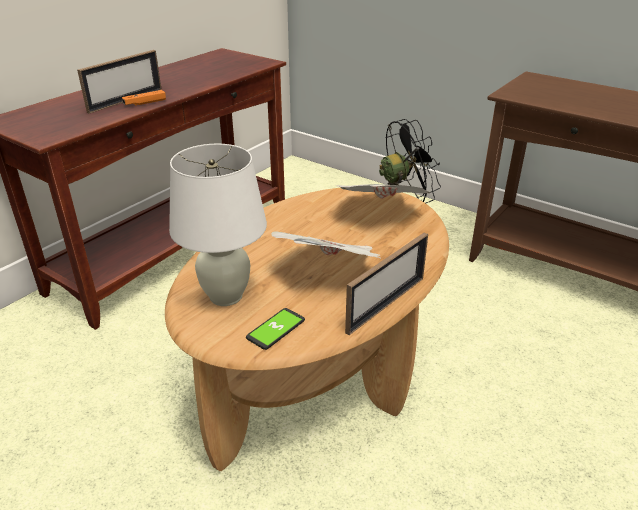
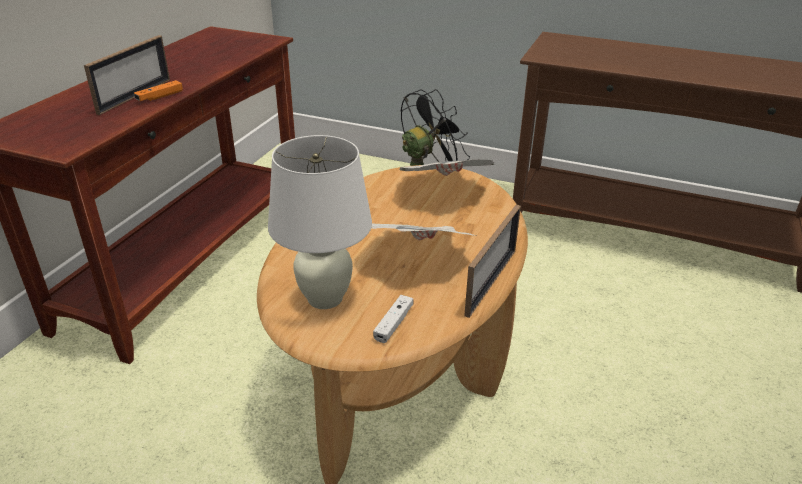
camera: 15 degrees left, 0 degrees up
(276, 329) = (393, 324): phone -> white game controller

